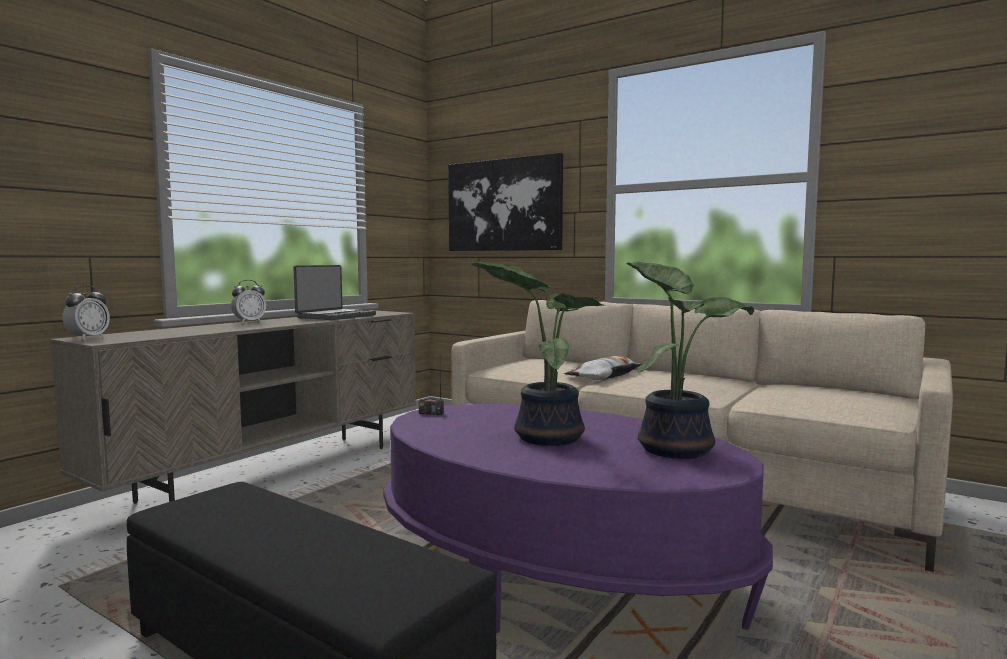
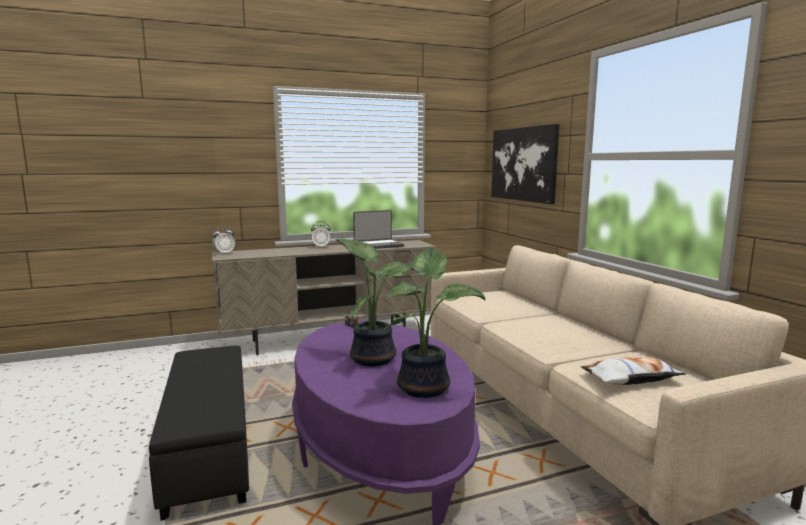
camera: 35 degrees right, 5 degrees up
(604, 376) = (519, 316): pillow -> pillow (630, 378)

